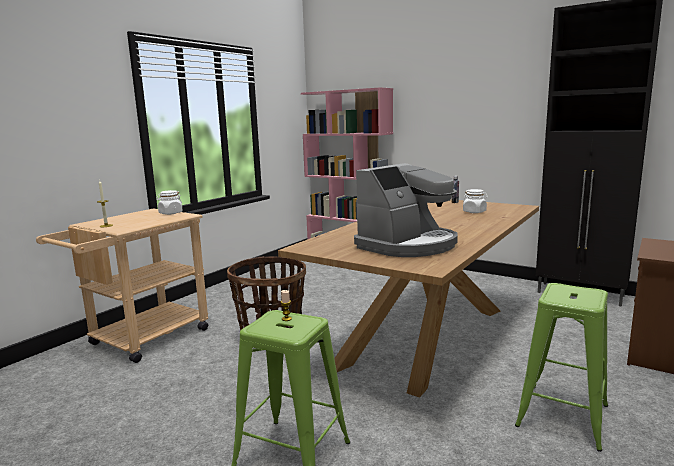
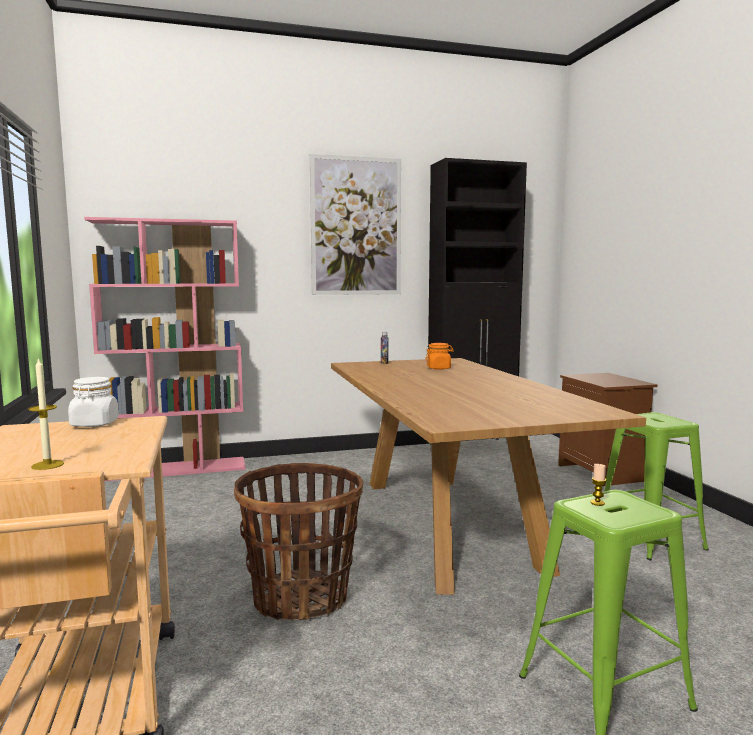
camera: 50 degrees left, 5 degrees down
(408, 245) = (518, 401): coffee machine -> none
(474, 212) = (439, 368): white jar -> orange jar
(485, 82) = (356, 226): none -> picture

